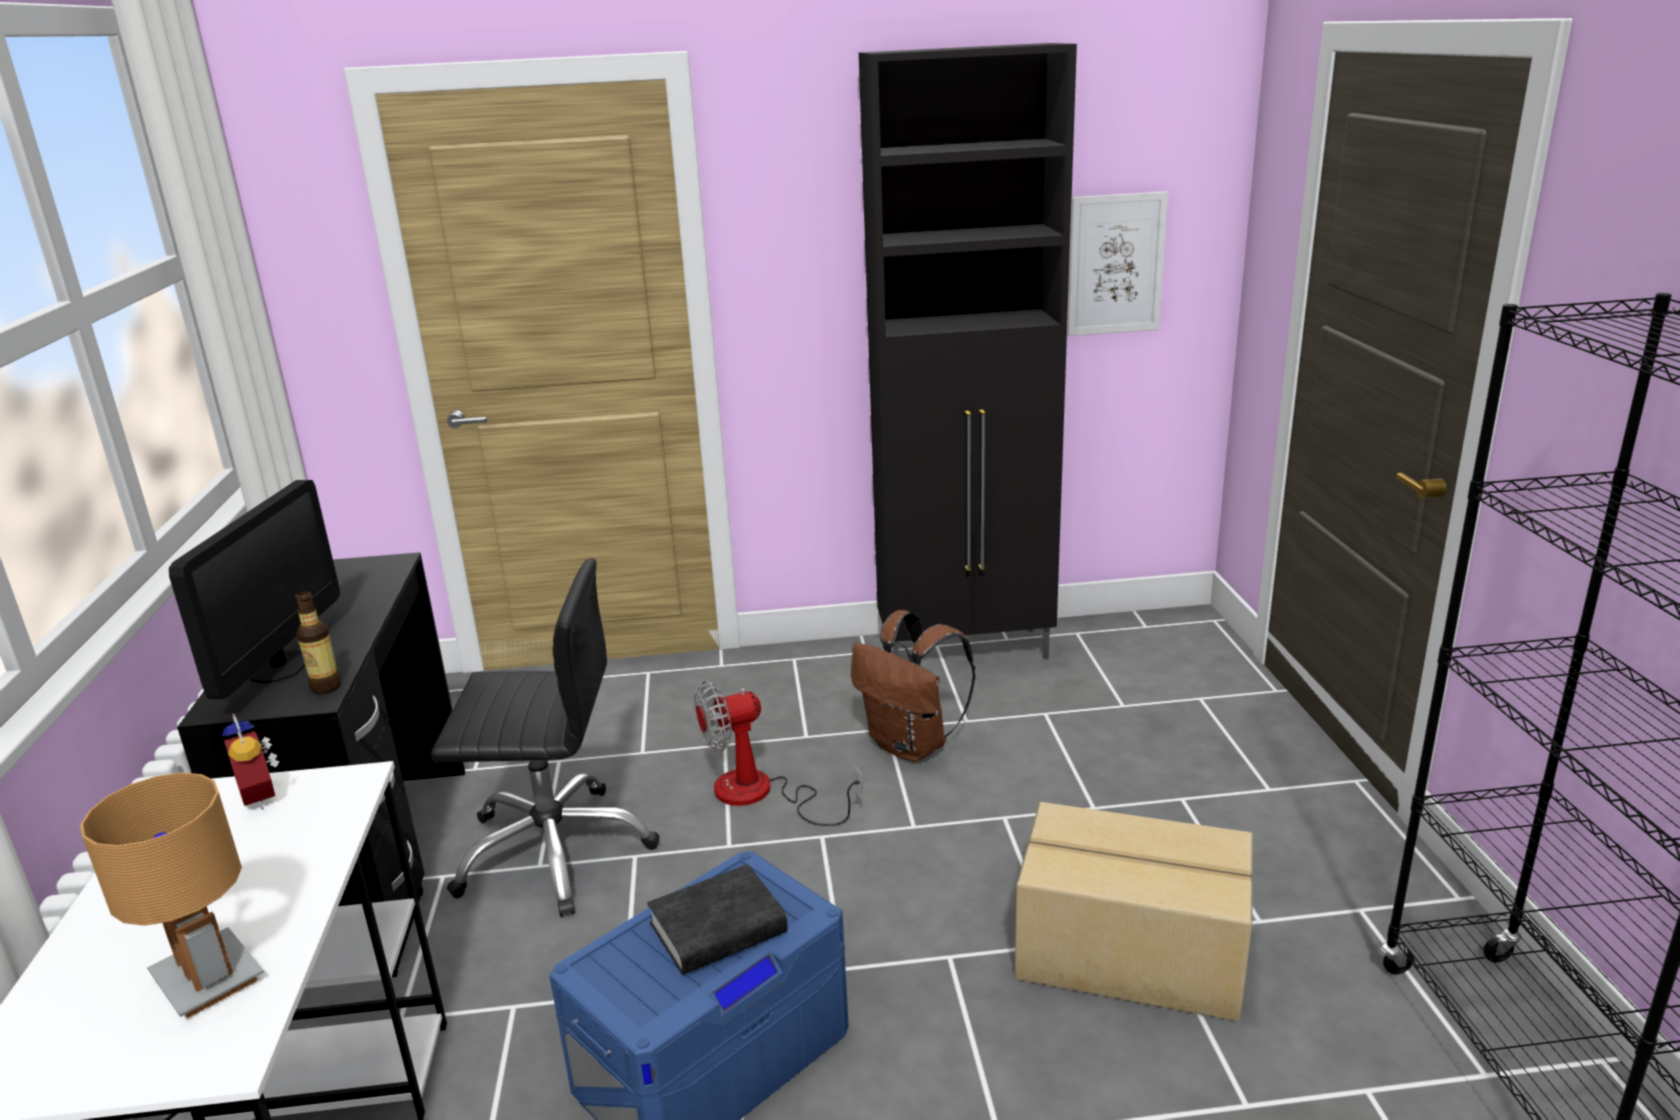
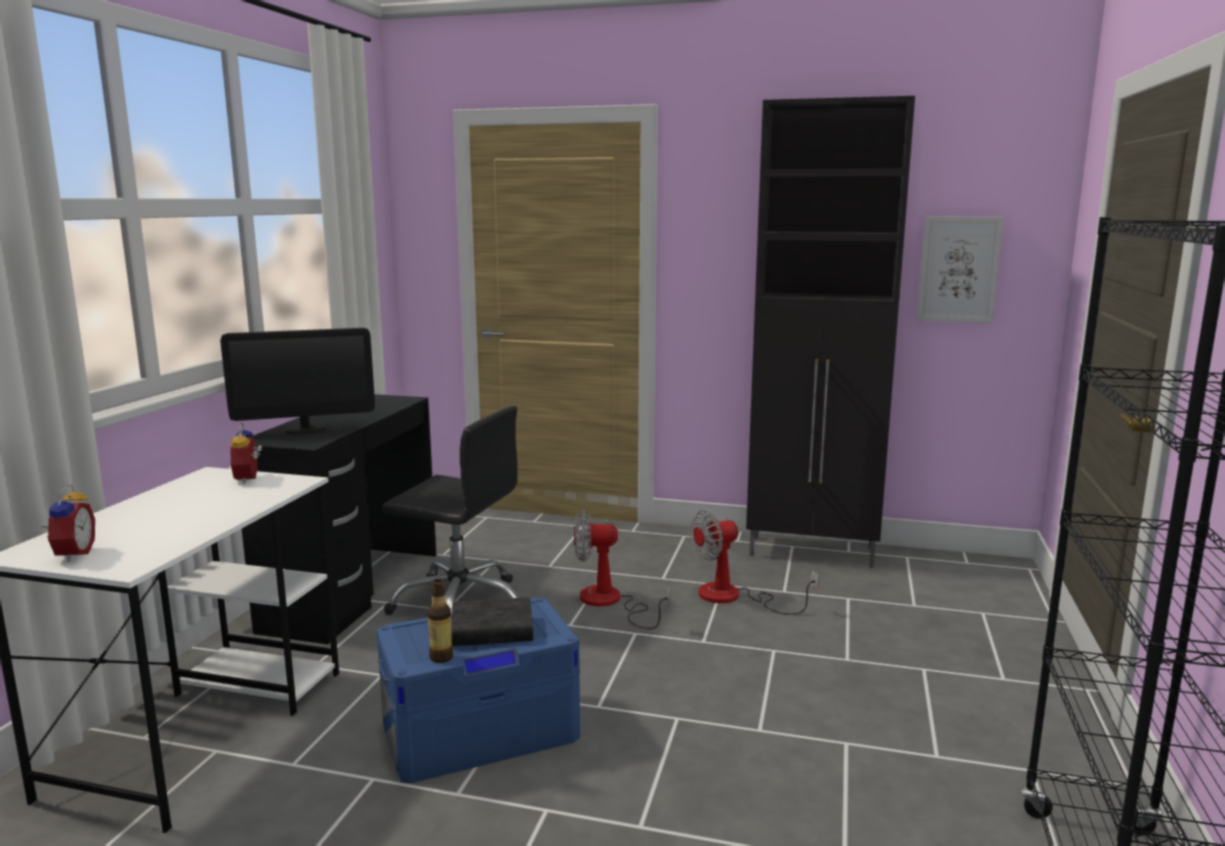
camera: 20 degrees right, 10 degrees down
(93, 1059) = (71, 555): none -> alarm clock
(207, 980) = (150, 538): brown table lamp -> none
(279, 667) = (305, 429): monitor -> monitor turned 45 degrees clockwise
(326, 687) = (320, 440): bottle -> bottle (441, 657)
(912, 746) = (733, 597): brown backpack -> fan
(1131, 954) = (815, 750): cardboard box -> none

